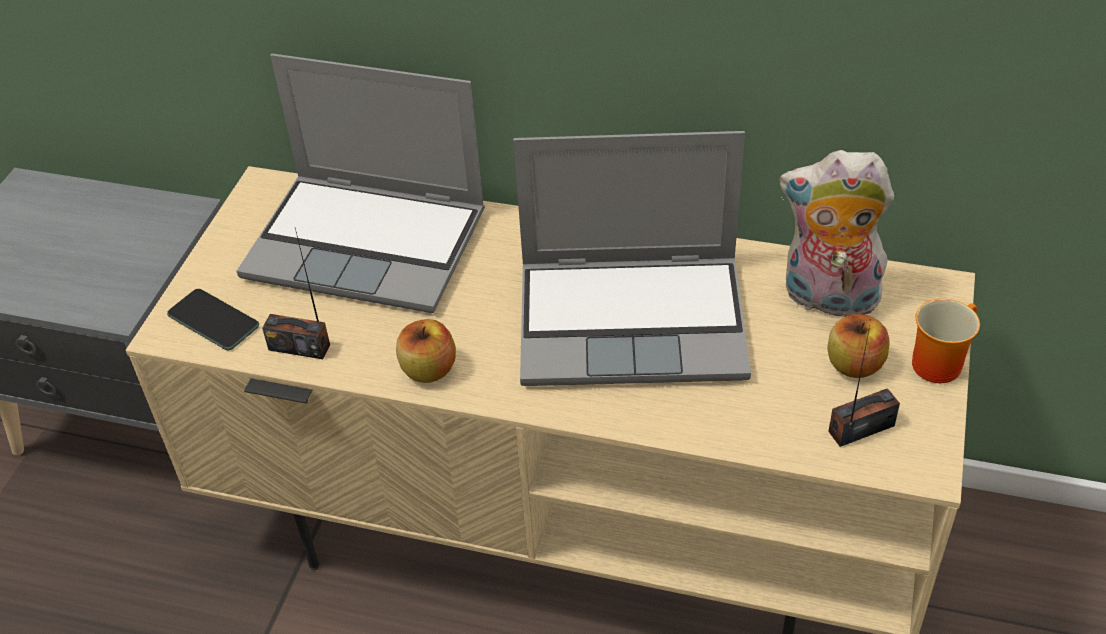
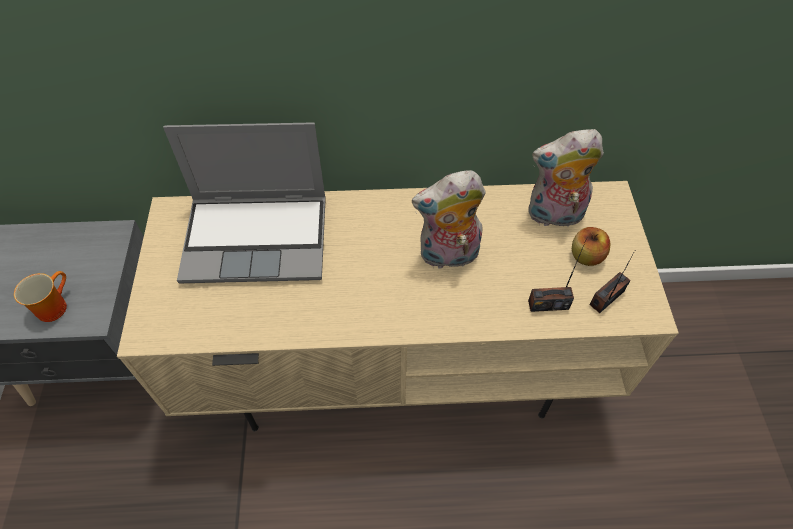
camera: 20 degrees left, 10 degrees up
(213, 320) = (172, 319): phone -> none
(299, 347) = (240, 325): radio -> radio (548, 304)
(429, 369) = (332, 321): apple -> none
(634, 321) = (448, 256): laptop -> plush toy
(936, 360) = (629, 242): mug -> mug (53, 305)

